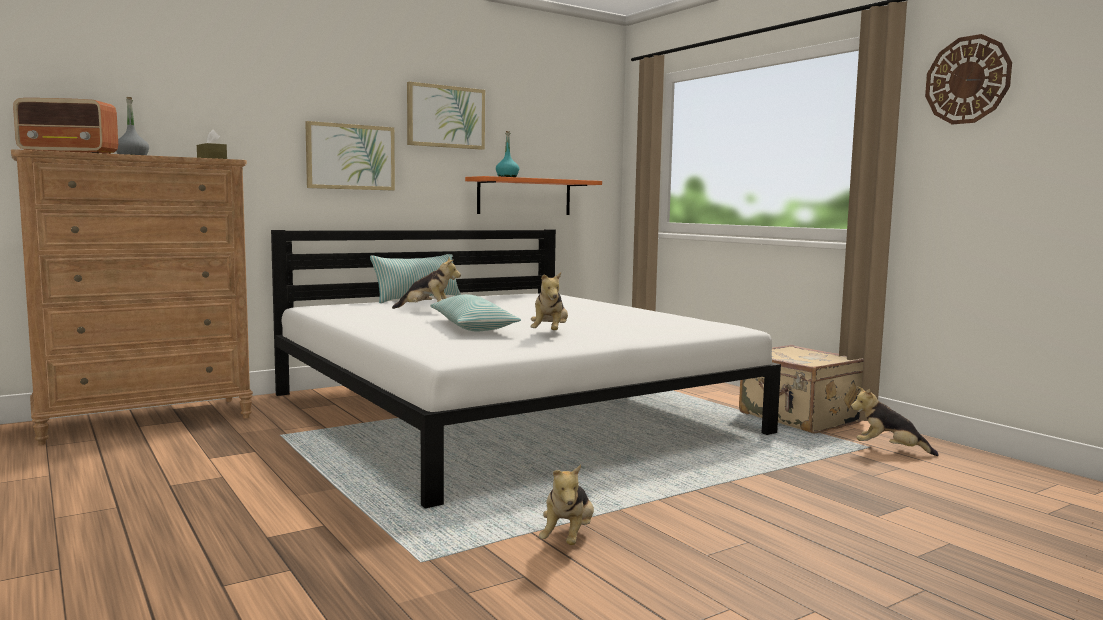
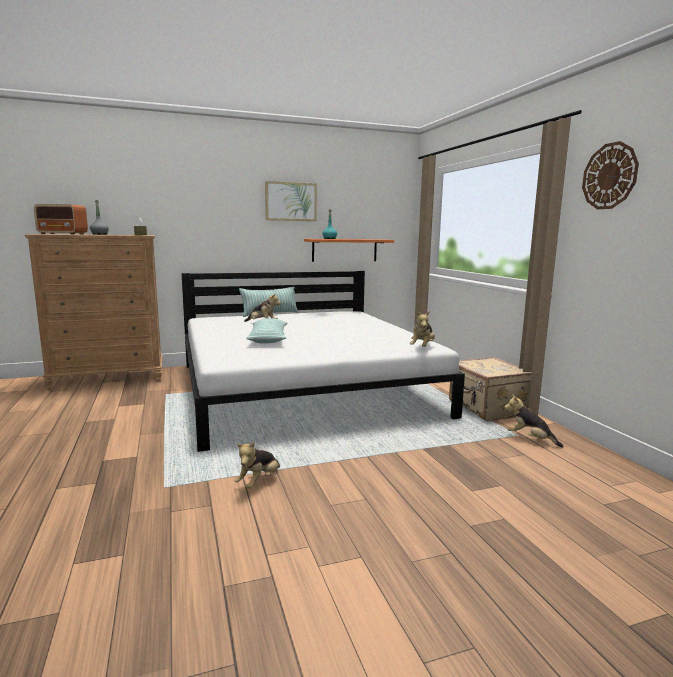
camera: 15 degrees right, 5 degrees up
(350, 157) = (229, 229): picture -> none
(550, 334) = (307, 347): plush toy -> plush toy (422, 347)

